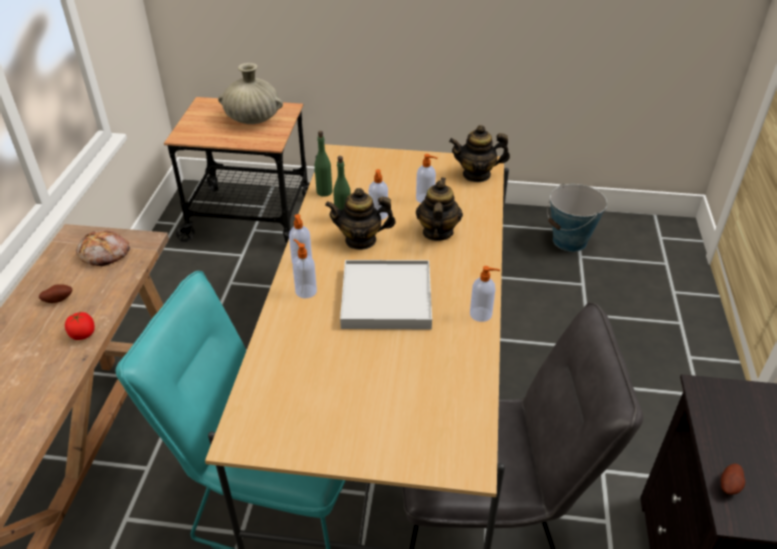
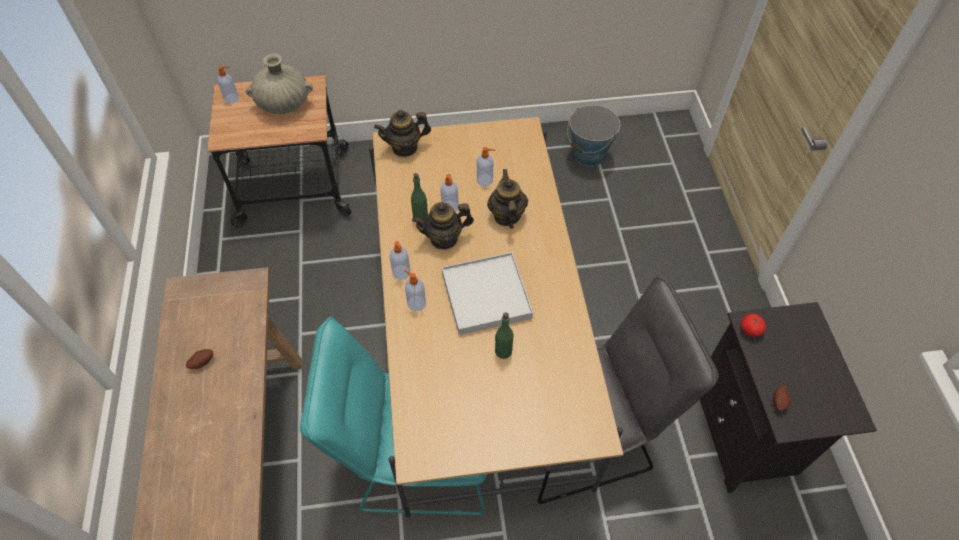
camera: 15 degrees left, 15 degrees up
(83, 334) = (242, 393): tomato -> tomato (750, 330)
(105, 254) = (221, 304): bread -> none
(324, 192) = (393, 190): green bottle -> green bottle (503, 351)
(477, 174) = (521, 143): teapot -> teapot (405, 147)
(481, 314) = (567, 294): soap dispenser -> soap dispenser (232, 98)

